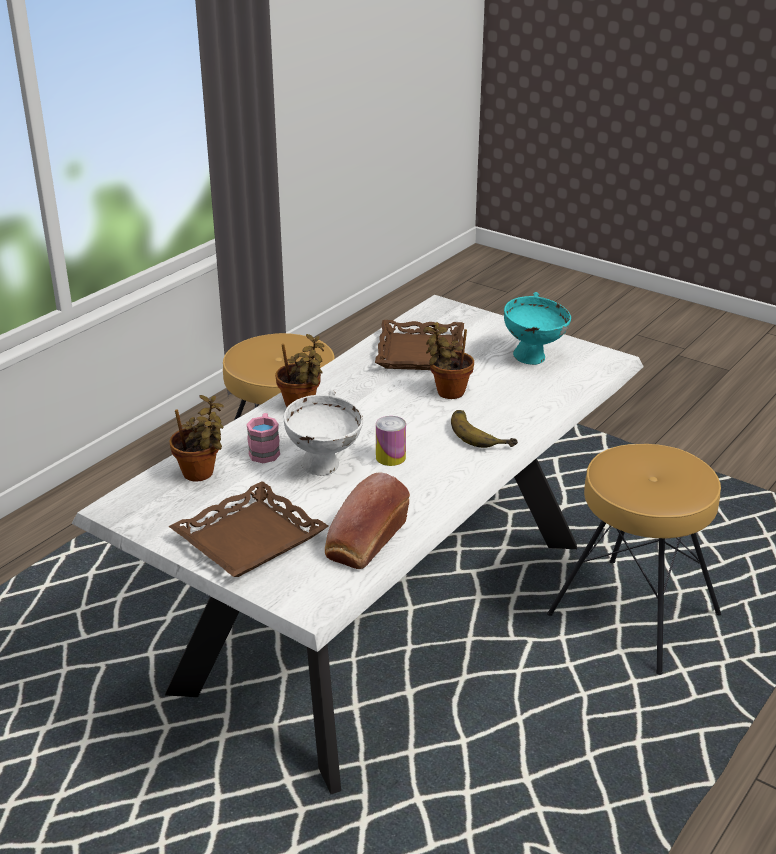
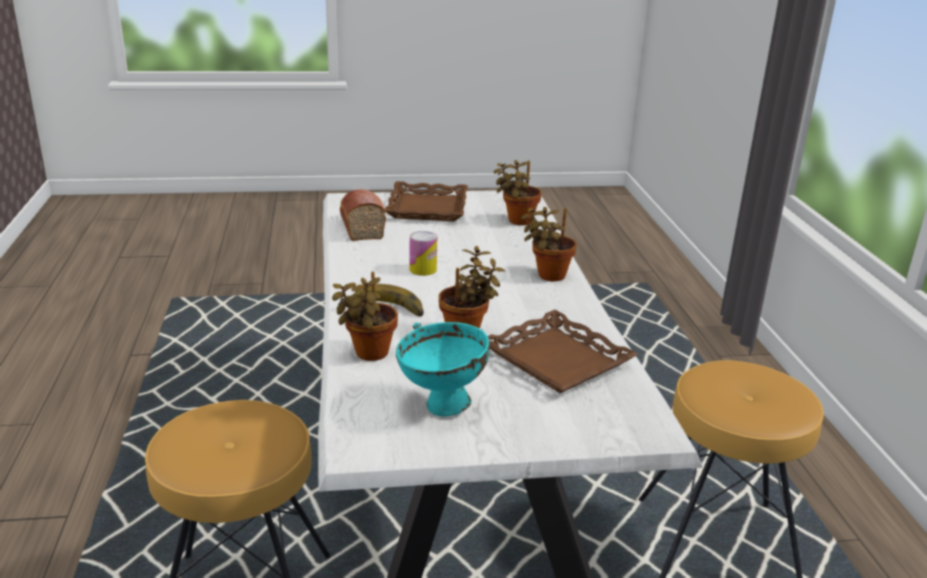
camera: 135 degrees right, 5 degrees down
(265, 450) = (510, 243): pink mug -> none
(324, 467) = (455, 249): white bowl -> none
(537, 405) = (368, 354): none -> potted plant

